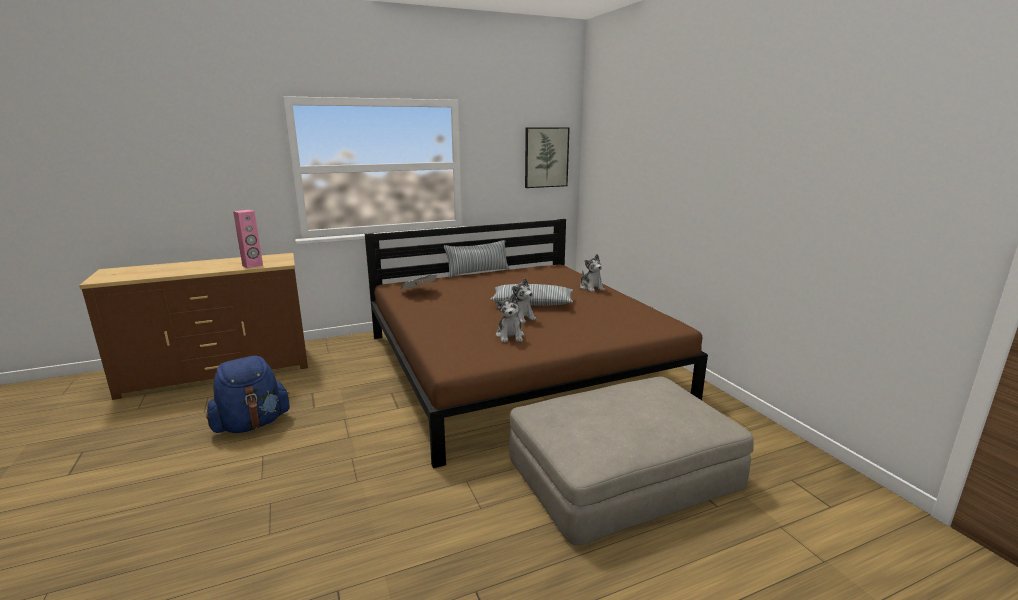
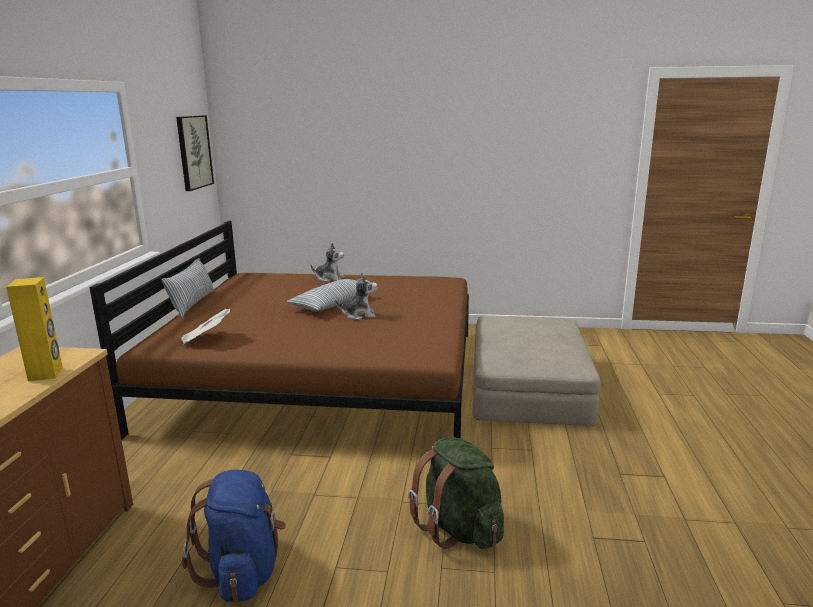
camera: 60 degrees left, 0 degrees up
(252, 265) = (46, 374): pink speaker -> yellow speaker
(324, 498) = (459, 529): none -> green backpack
(510, 336) = (396, 327): plush toy -> none

